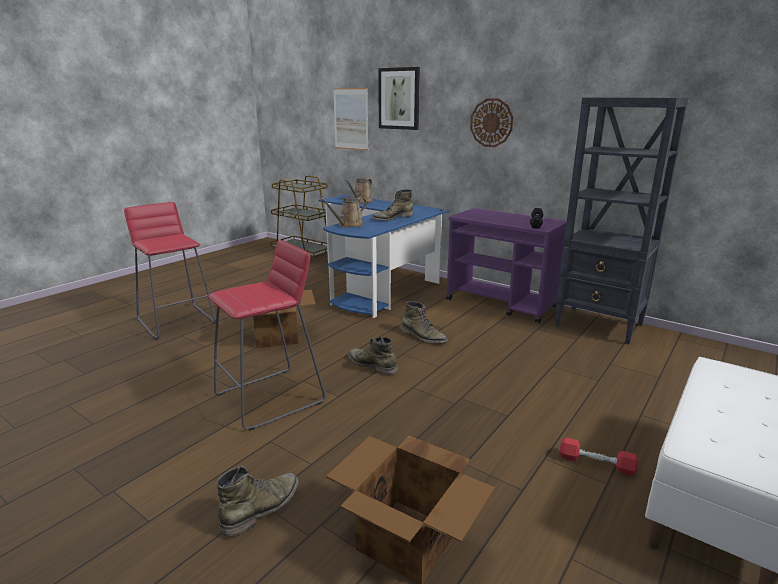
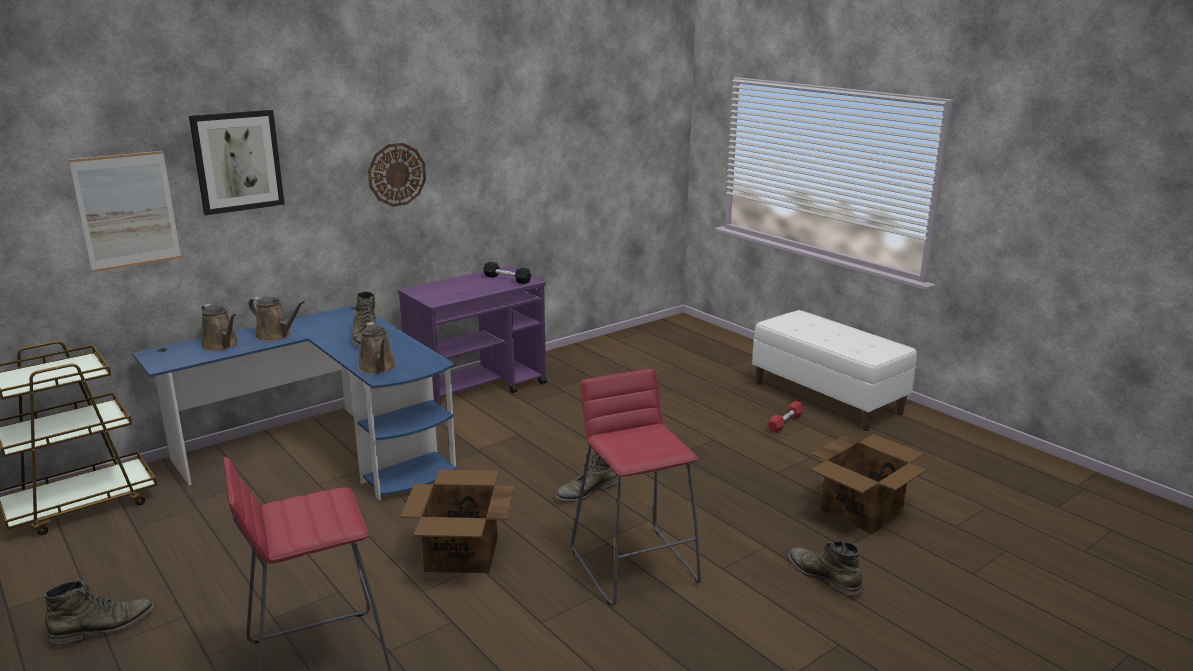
camera: 75 degrees left, 0 degrees up
(382, 205) = (276, 336): none -> brown watering can
(423, 337) = (535, 449): green boot -> green boot (103, 628)
(599, 325) = (570, 359): black bookcase -> none

